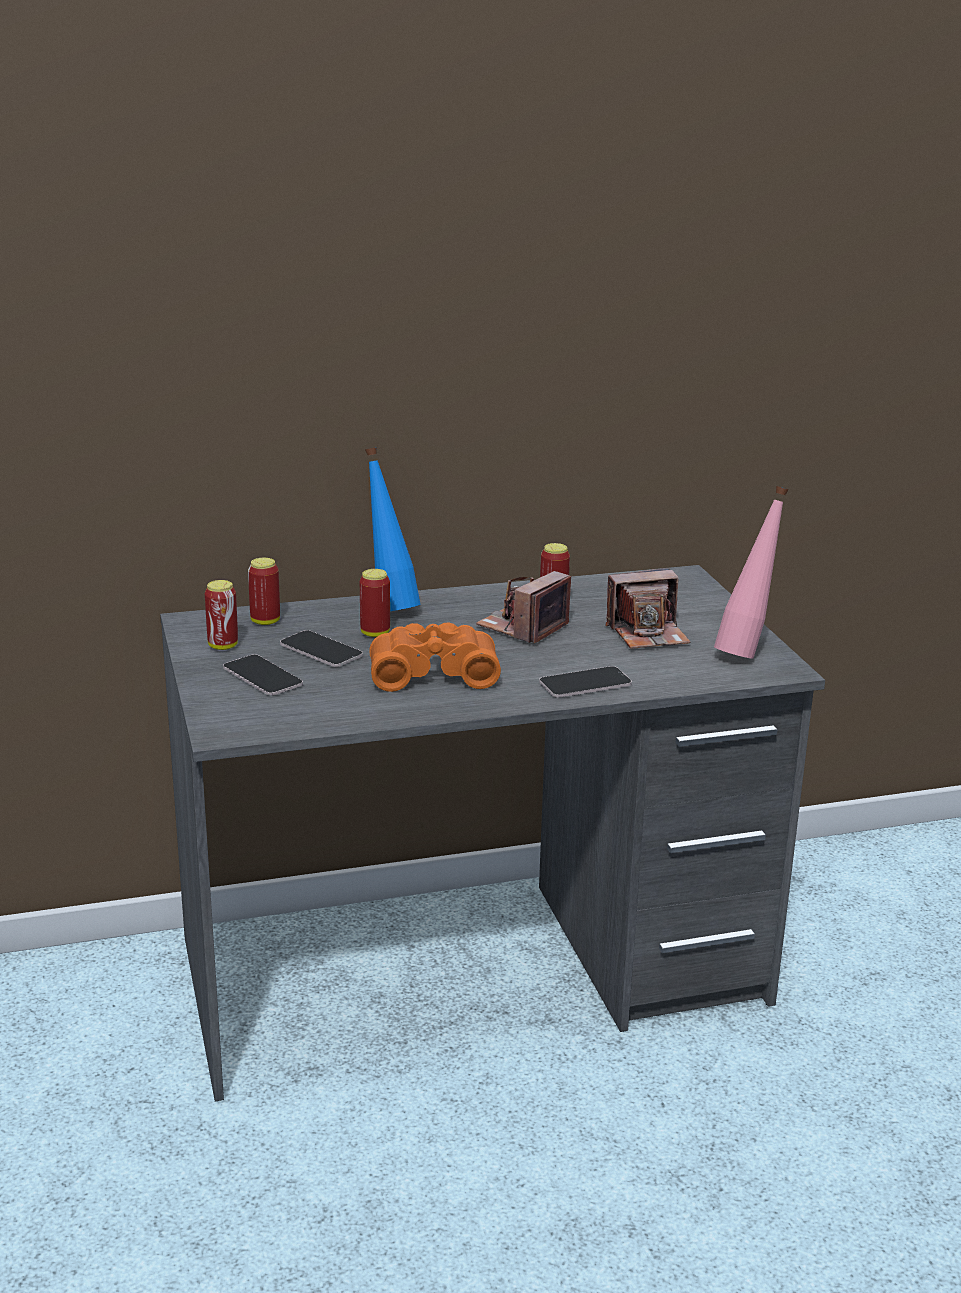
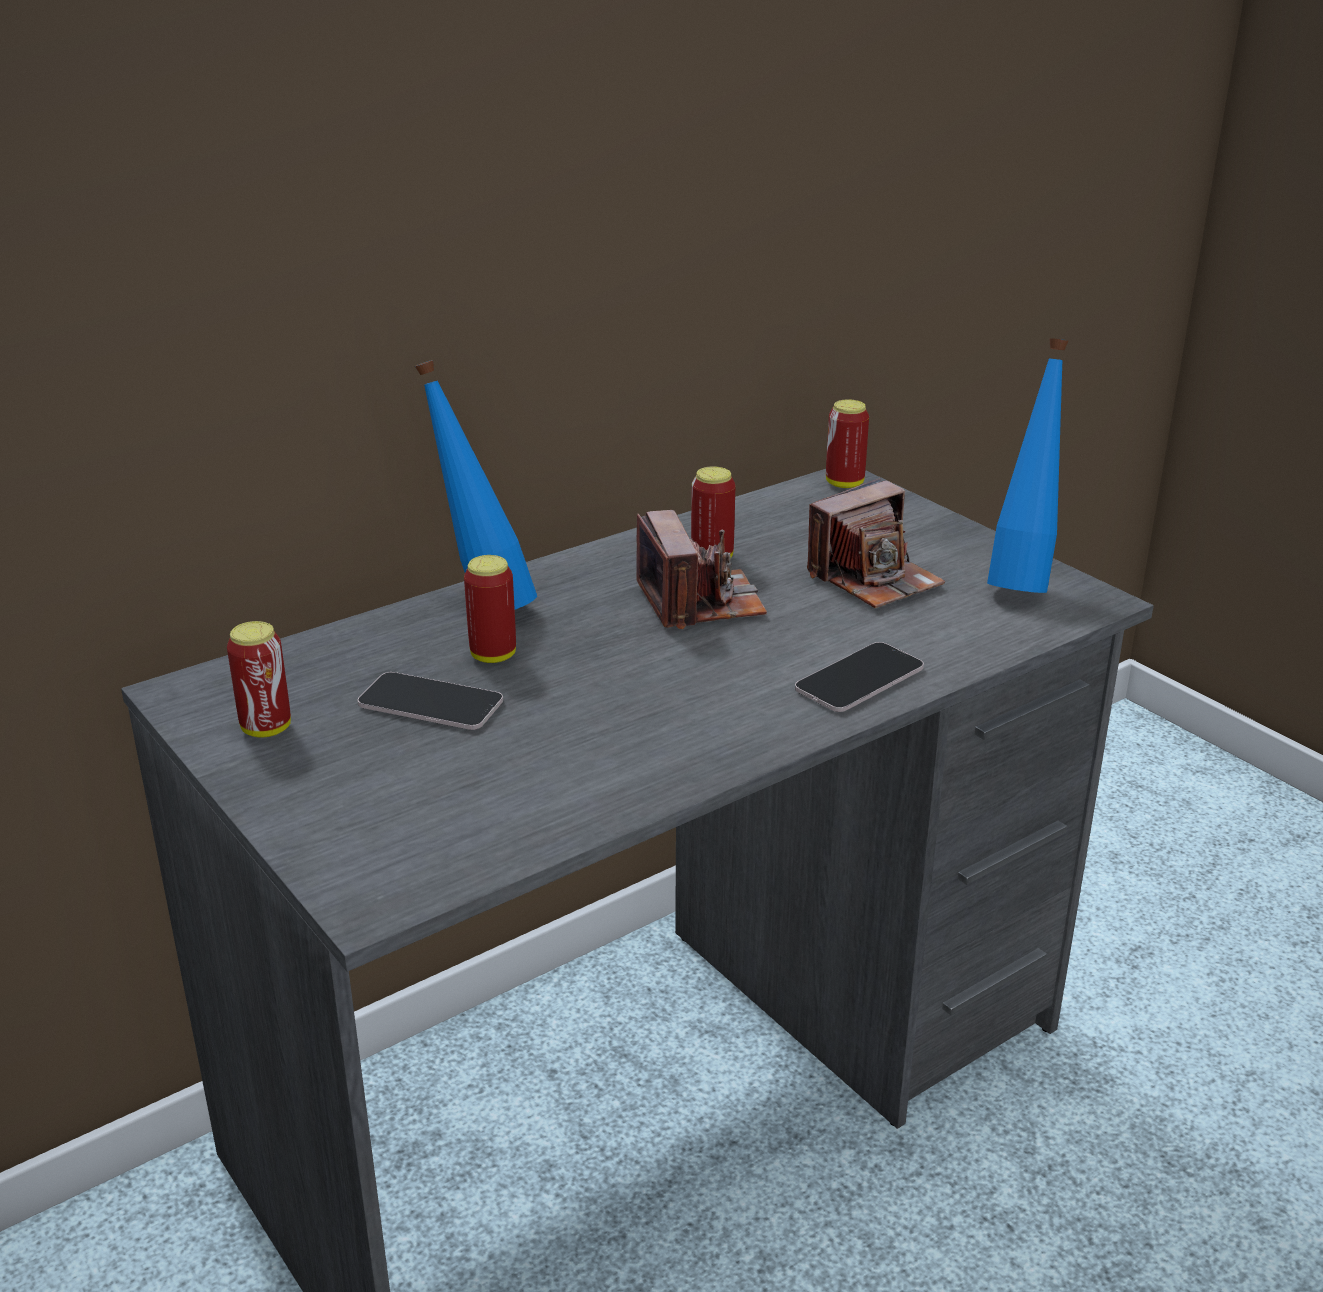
camera: 20 degrees left, 5 degrees up
(262, 676) = (369, 773): phone -> none
(265, 621) = (306, 668): can -> can (844, 483)
(433, 672) = (629, 706): orange binoculars -> none
(523, 627) = (700, 602): camera -> camera turned 150 degrees clockwise
(746, 651) = (1021, 581): pink bottle -> blue bottle

